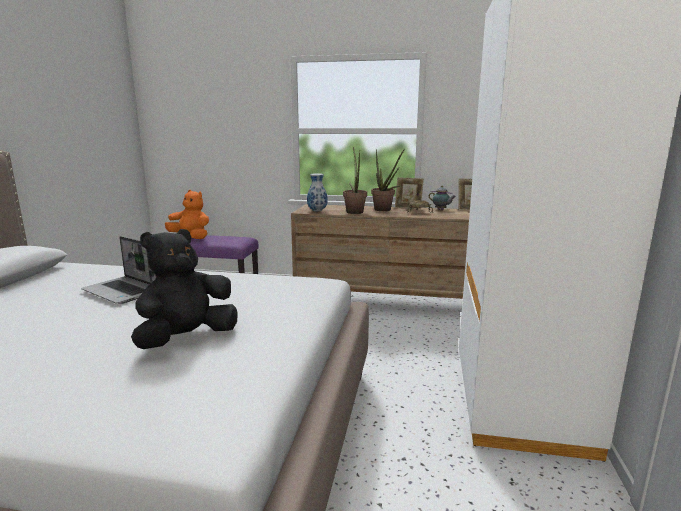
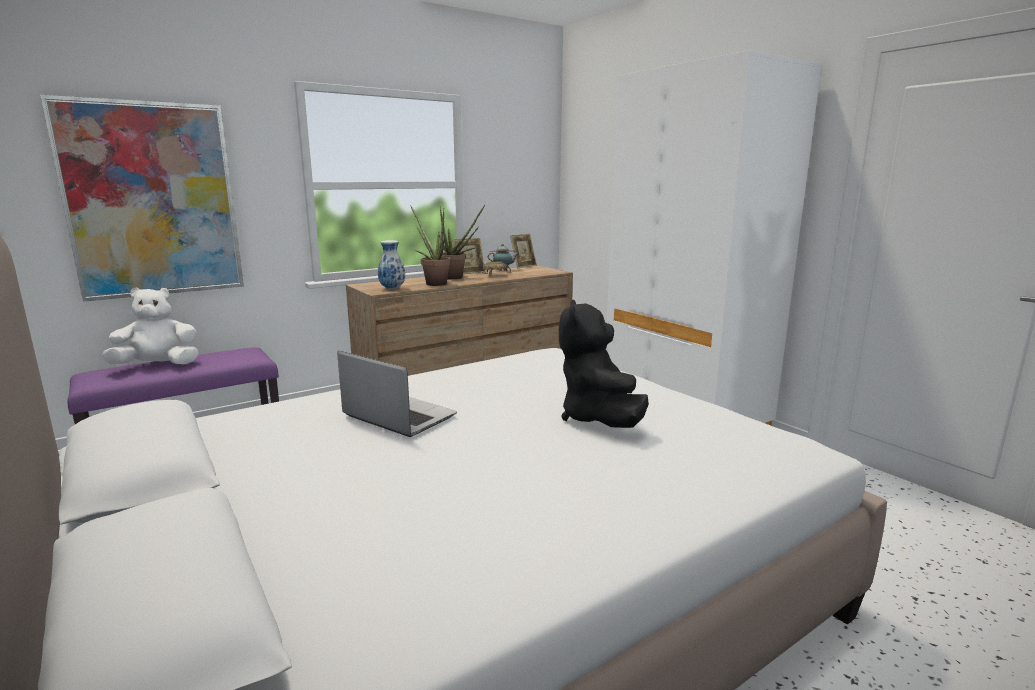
camera: 45 degrees left, 0 degrees up
(124, 291) = (397, 416): laptop -> laptop turned 135 degrees counterclockwise
(191, 237) = (158, 365): orange plush toy -> white plush toy
(205, 139) = (153, 201): none -> picture

